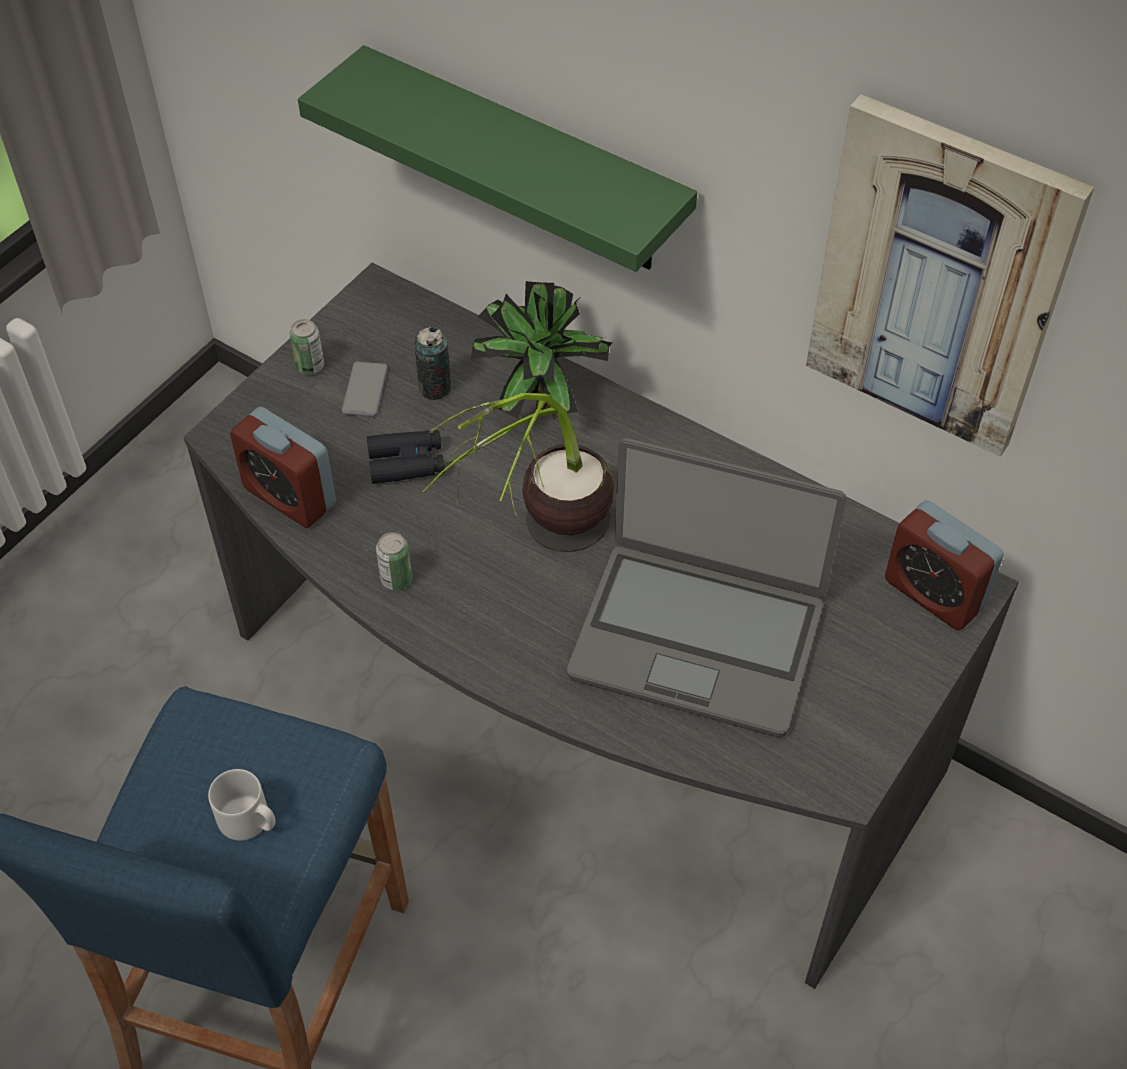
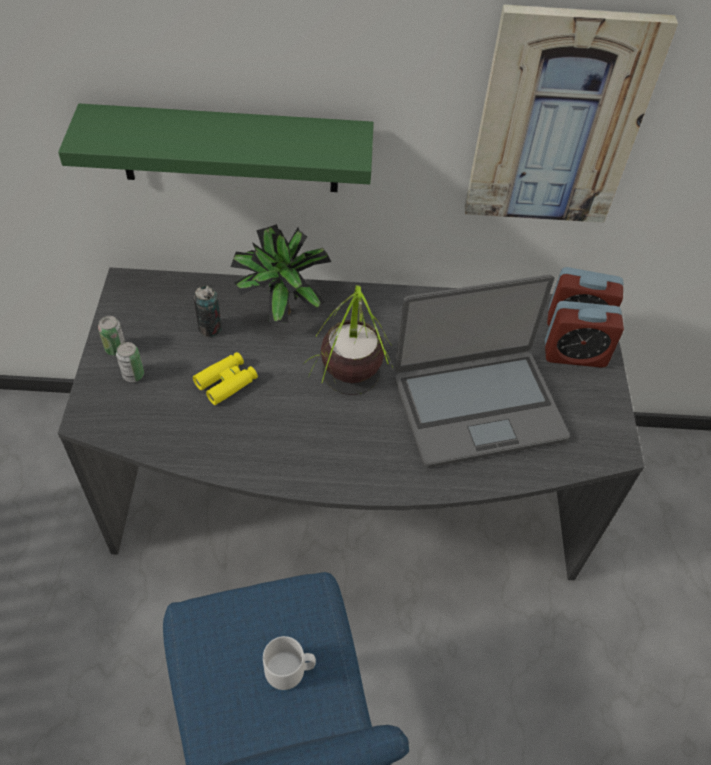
camera: 35 degrees left, 0 degrees up
(290, 496) = (164, 438): alarm clock -> alarm clock (574, 354)
(365, 390) = (164, 349): phone -> none
(396, 579) = (274, 458): can -> can (133, 375)
(406, 463) = (226, 382): black binoculars -> yellow binoculars

